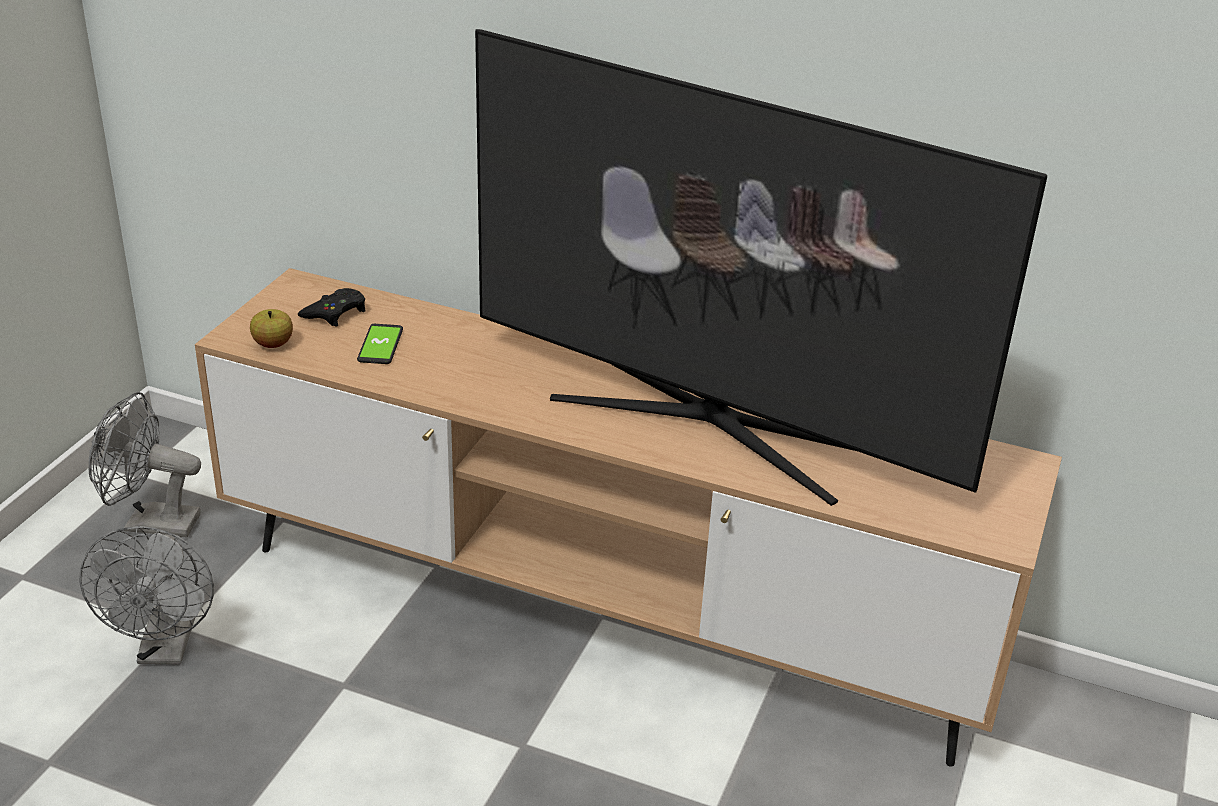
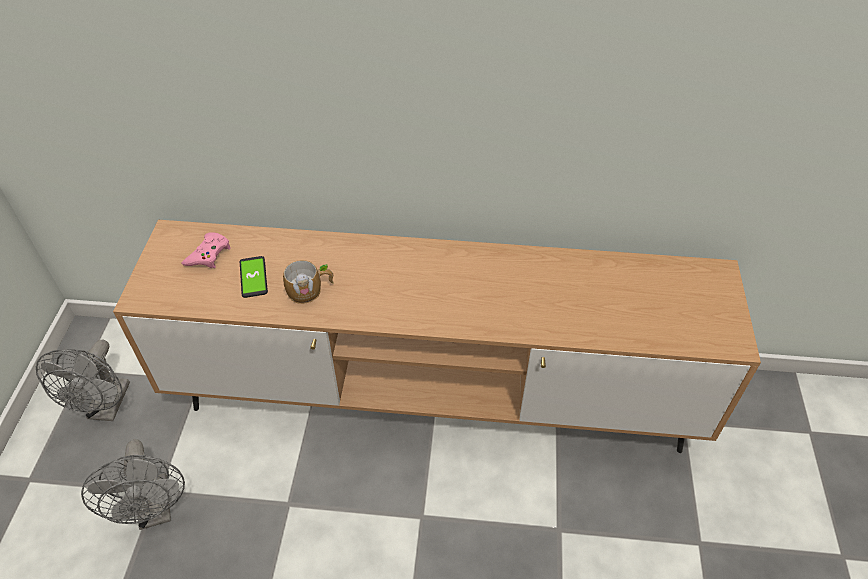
camera: 15 degrees left, 15 degrees up
(150, 523) = (107, 408): grey fan -> grey fan turned 75 degrees counterclockwise
(273, 344) = (173, 296): apple -> none
(335, 313) = (208, 254): black game controller -> pink game controller
(446, 372) = (310, 290): none -> mug
(709, 423) = (508, 291): television -> none

